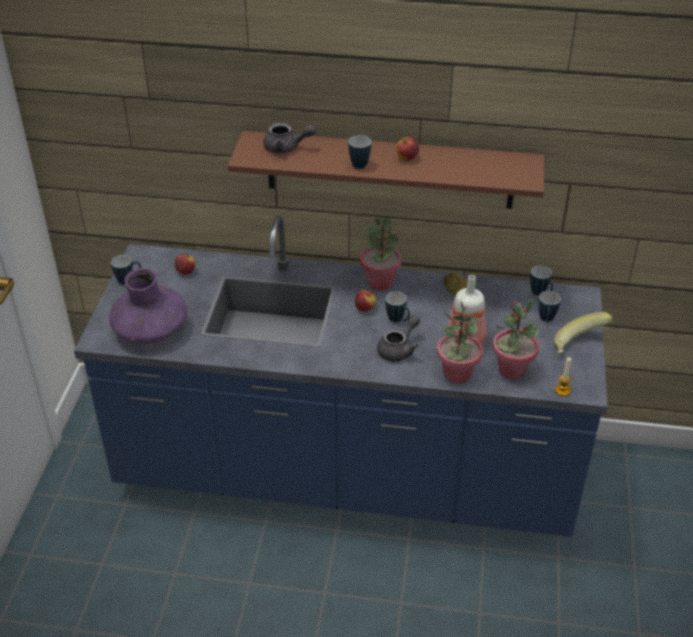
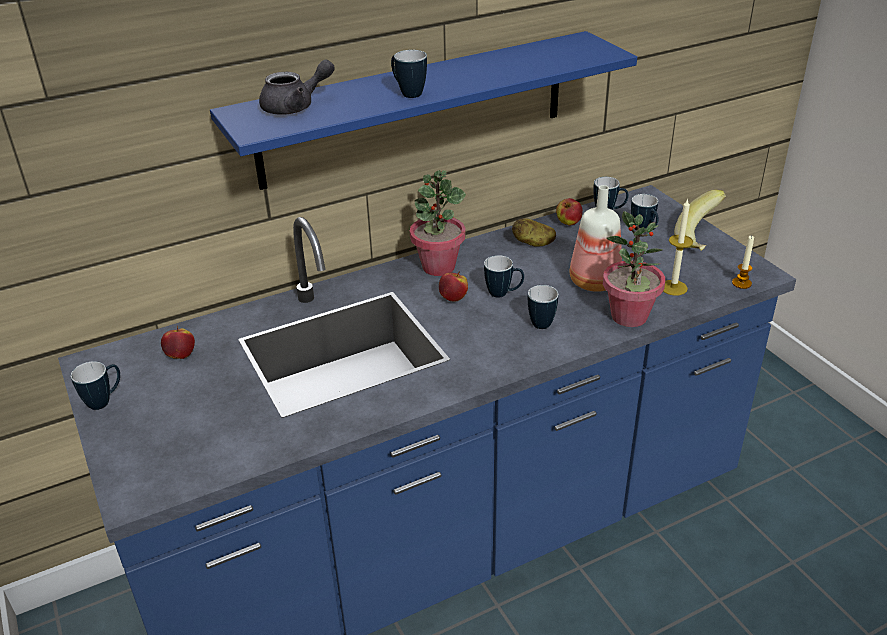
camera: 35 degrees left, 5 degrees down
(150, 330) = (204, 446): purple vase -> none
(390, 170) = (415, 109): brown shelf -> blue shelf
(399, 349) = (540, 321): grey teapot -> mug
(407, 158) = (455, 73): apple -> apple (568, 223)
(511, 370) = (673, 287): potted plant -> candle

